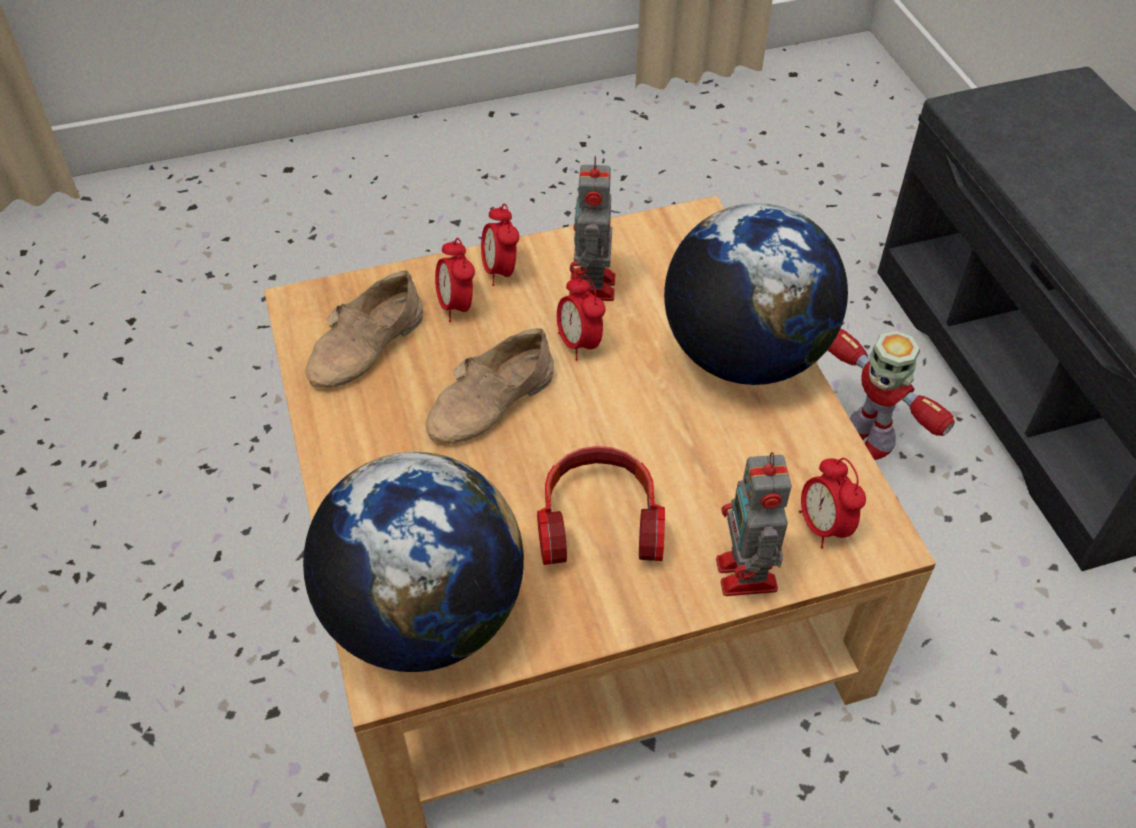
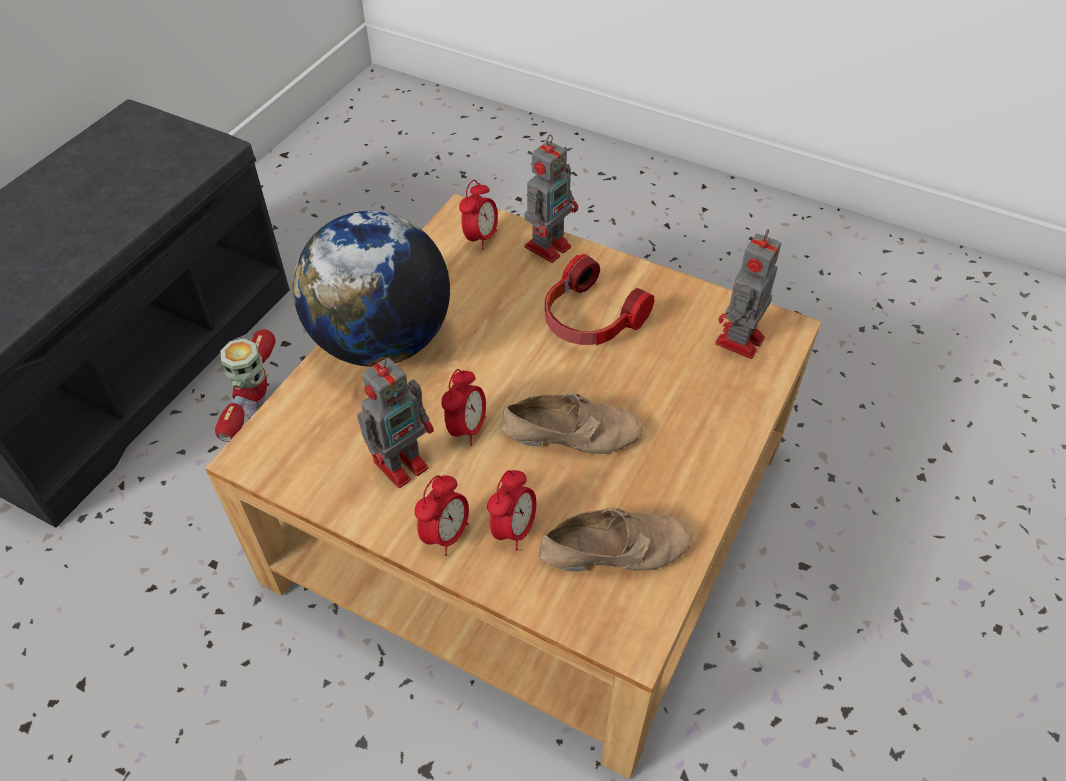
camera: 135 degrees left, 0 degrees up
(424, 615) = (738, 342): globe -> toy robot

